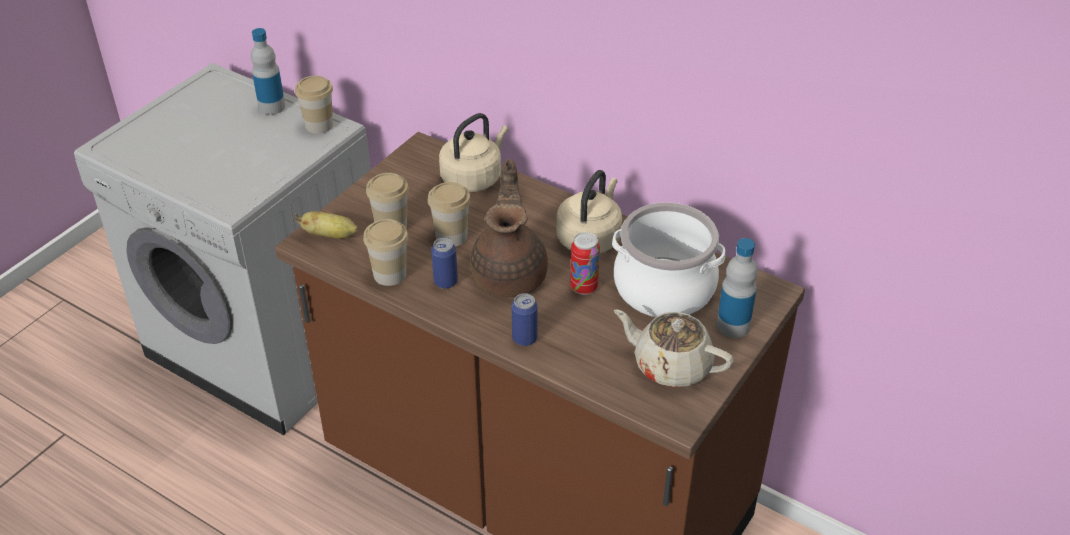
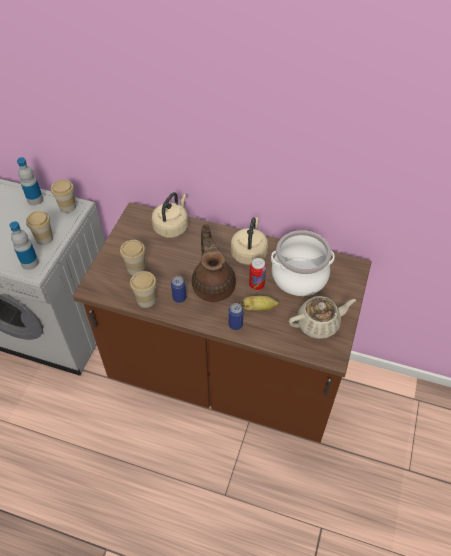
camera: 15 degrees left, 10 degrees up
(330, 235) = (103, 281): banana -> banana (258, 308)
(451, 236) = (172, 267): cup -> cup (44, 238)
(670, 365) = (318, 324): beige teapot -> beige teapot turned 150 degrees clockwise
(733, 326) = (342, 292): bottle -> bottle (30, 263)

